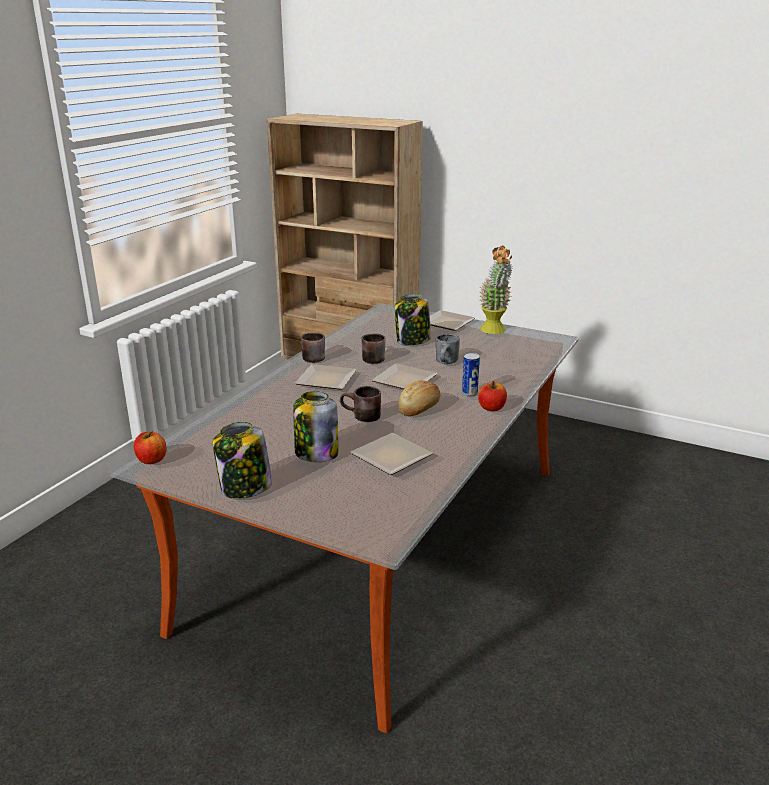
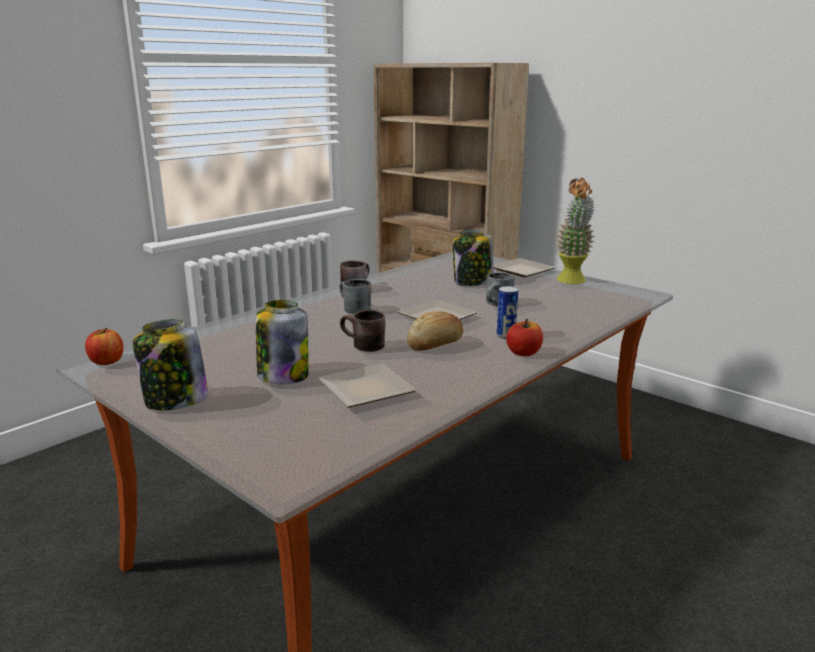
camera: 15 degrees right, 5 degrees down
(327, 381) = (352, 310): plate -> grey mug
(370, 358) = (414, 294): brown mug -> none

